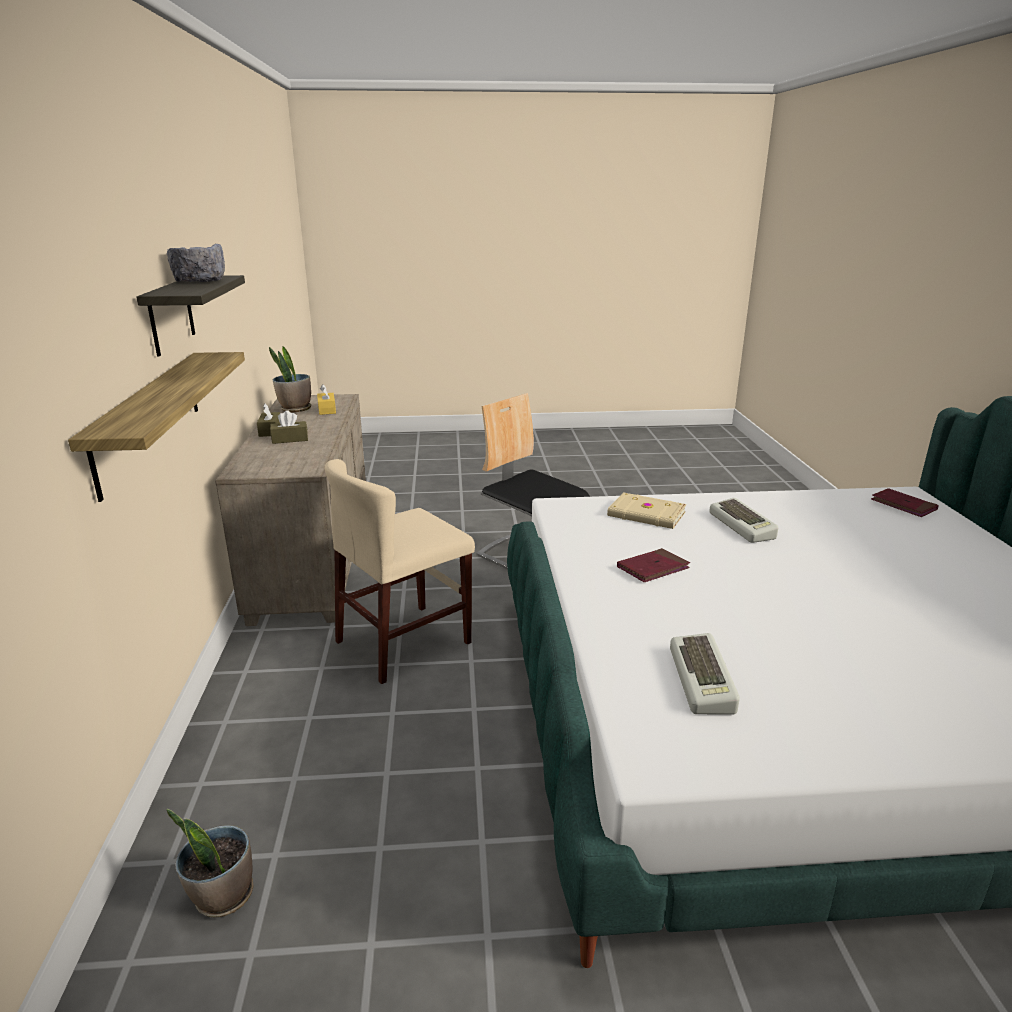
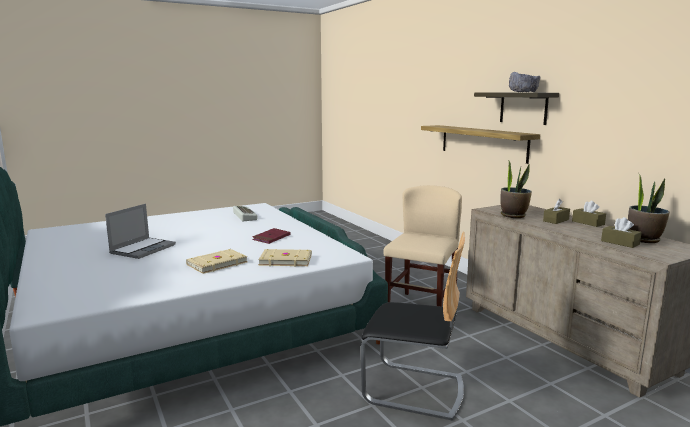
camera: 155 degrees right, 10 degrees down
(223, 896) = (379, 252): potted plant -> potted plant (513, 215)
(327, 410) = (620, 243): yellow tissue box -> brown tissue box
(743, 526) = (216, 263): keyboard -> beige book
(885, 582) = (143, 249): none -> laptop
(903, 505) = (63, 299): red book -> none

